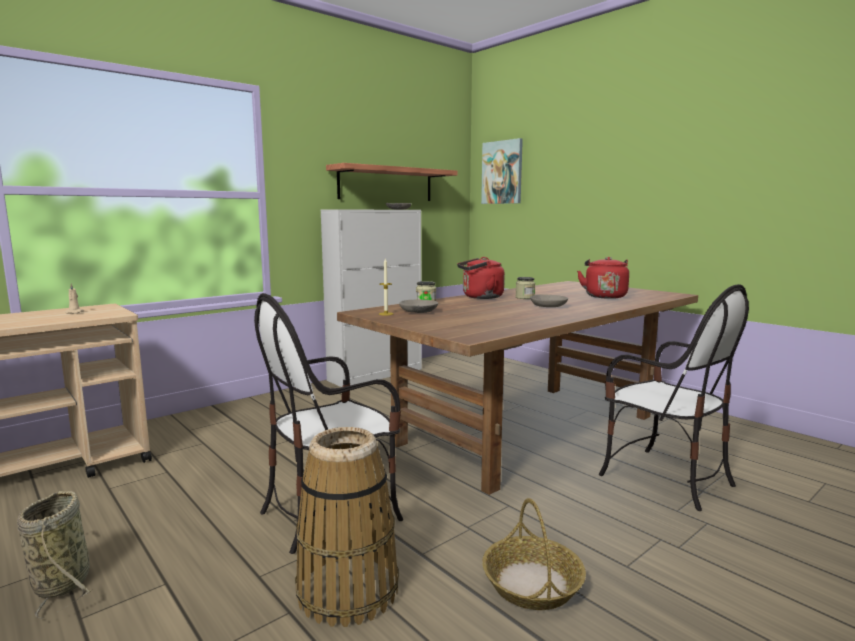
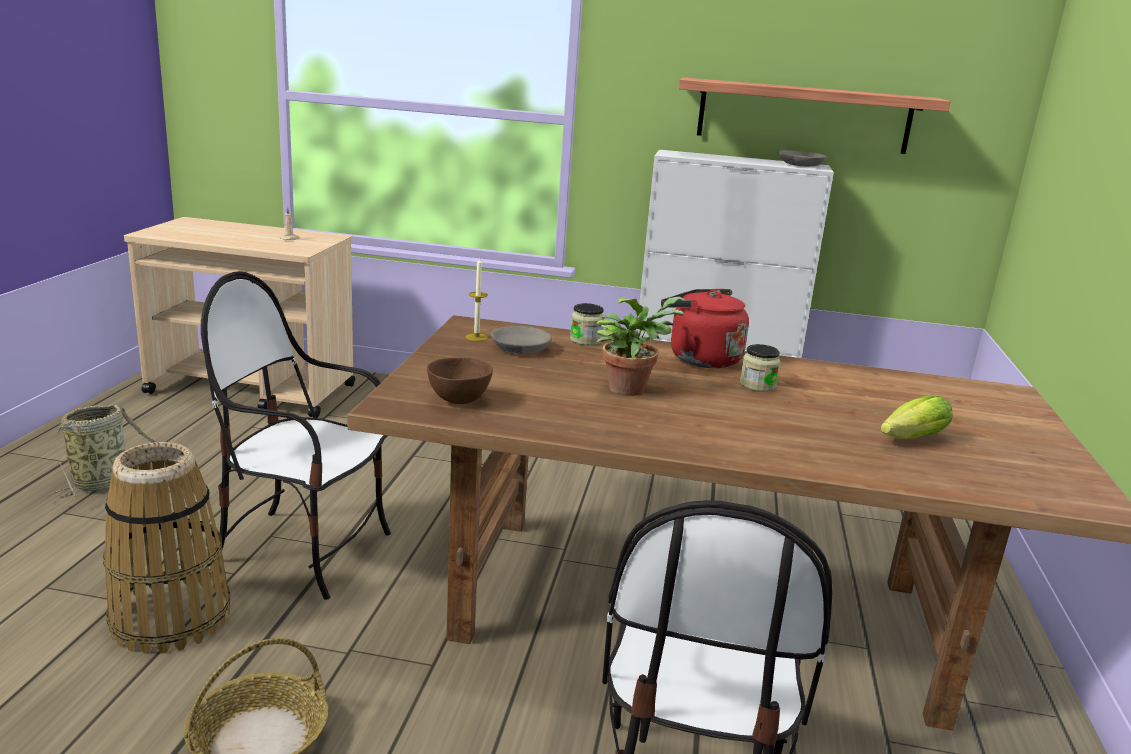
camera: 50 degrees right, 10 degrees up
(479, 328) = (458, 400): none -> brown bowl
(502, 172) = (1066, 113): picture -> none
(502, 308) = (629, 388): none -> potted plant
(548, 306) = (711, 412): grey bowl -> none
(604, 296) = (909, 440): red kettle -> lettuce

